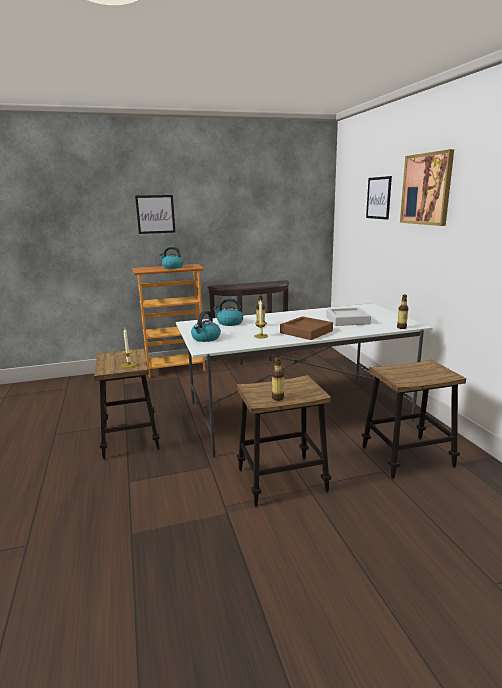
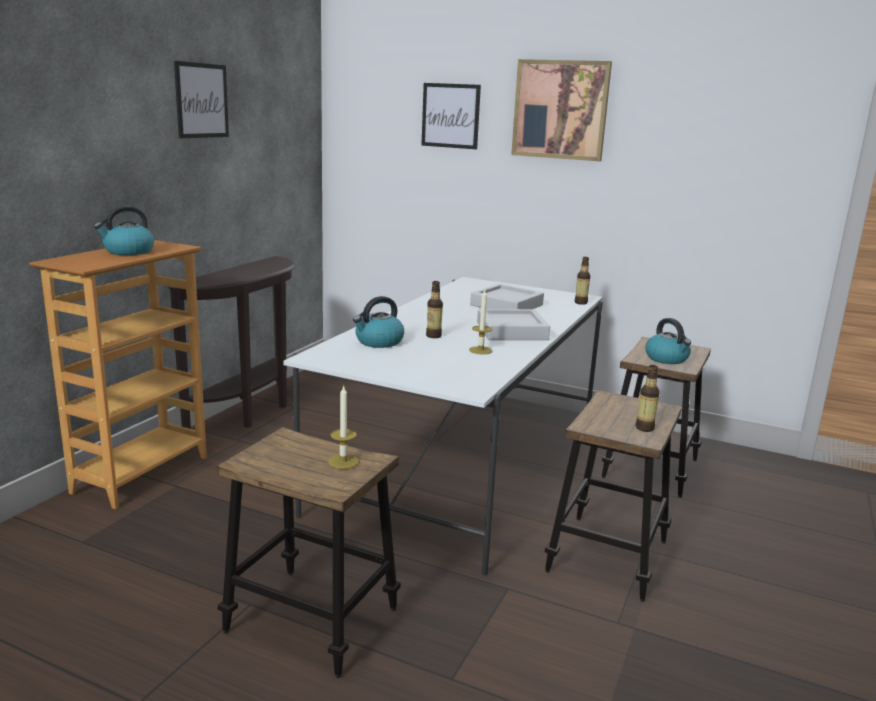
camera: 50 degrees left, 0 degrees up
(155, 214) = (67, 131): picture -> picture (201, 100)
(206, 338) = (423, 374): kettle -> kettle (667, 359)
(306, 332) = (511, 331): brown tray -> grey tray

